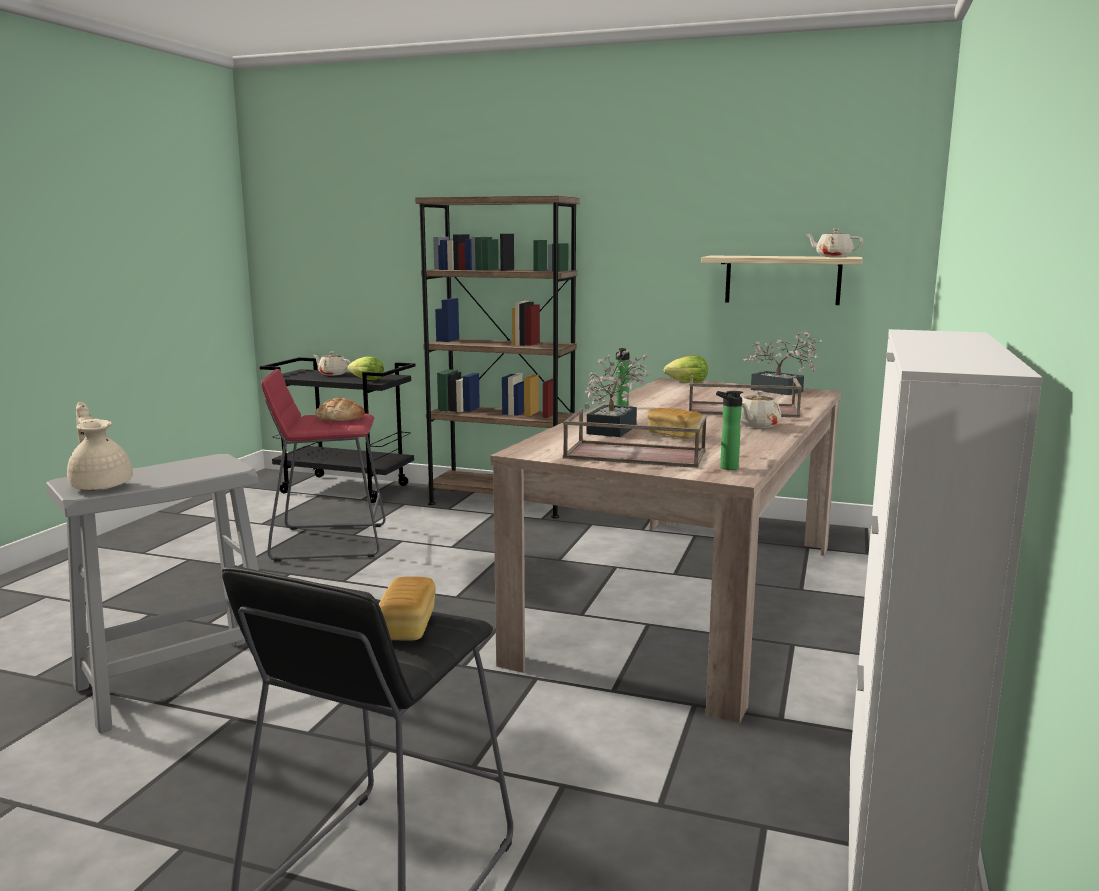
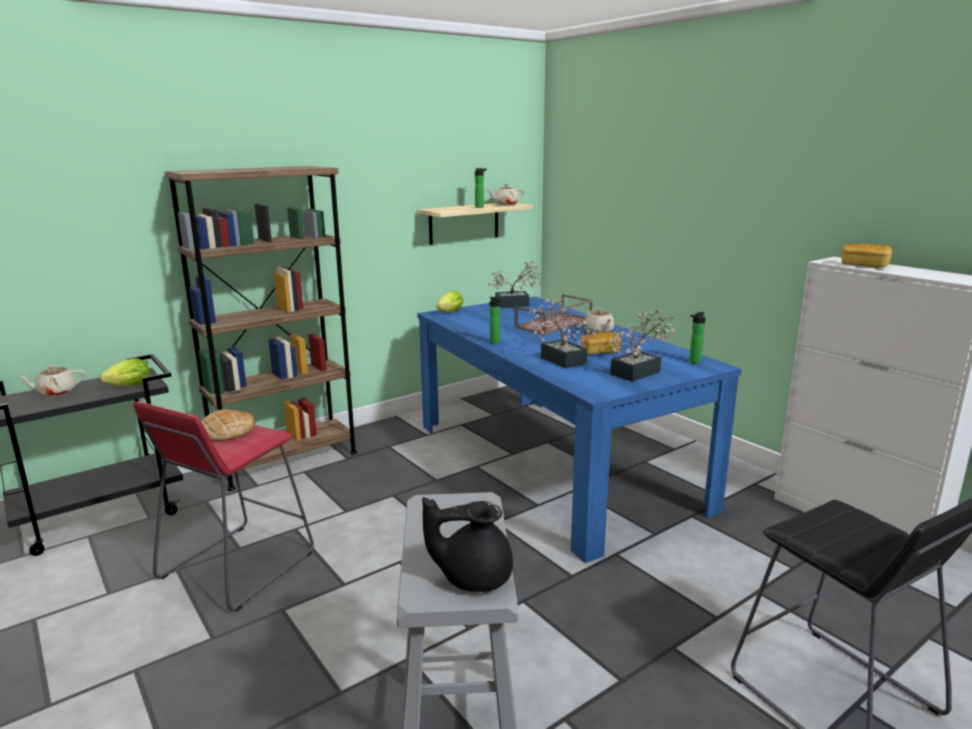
camera: 55 degrees left, 5 degrees up
(102, 485) = (473, 576): beige teapot -> black teapot
(407, 627) = (845, 523): bread -> bread (863, 266)
(633, 455) = (639, 372): brown tray -> potted plant
(687, 598) = (553, 464): beige dining table -> blue dining table
(783, 256) = (480, 207): none -> bottle

